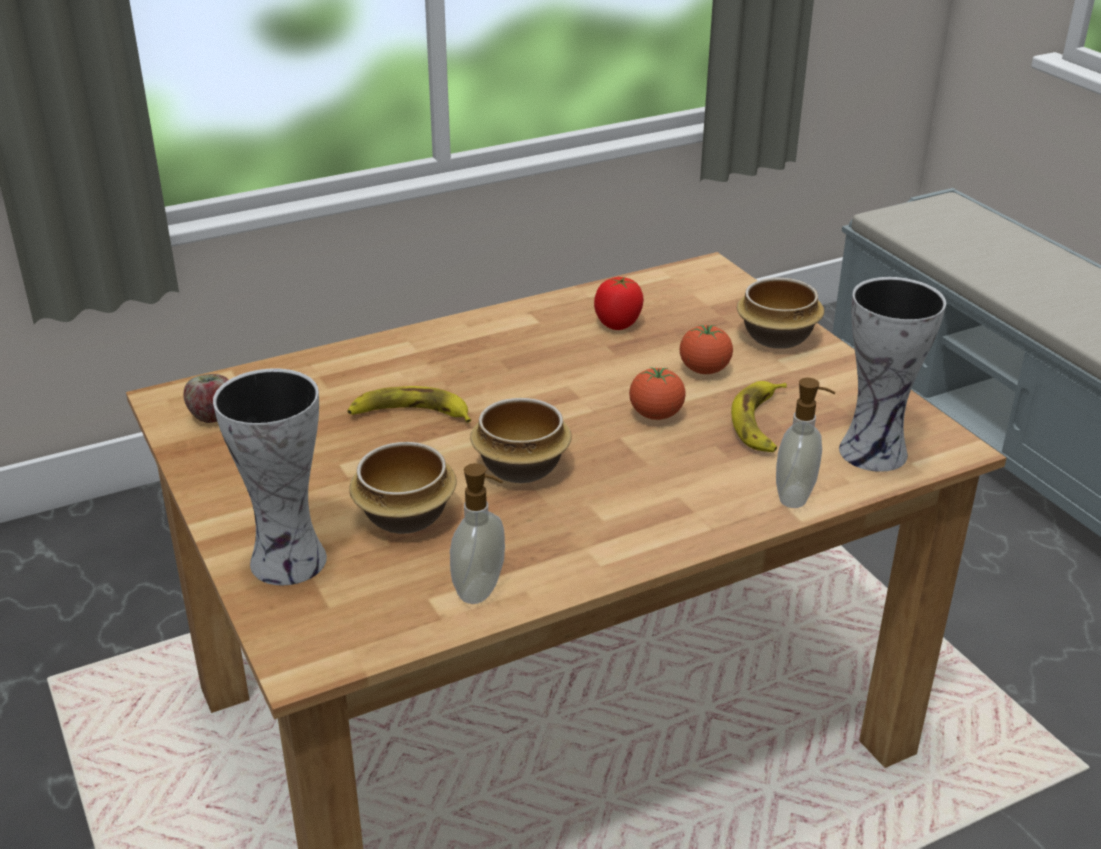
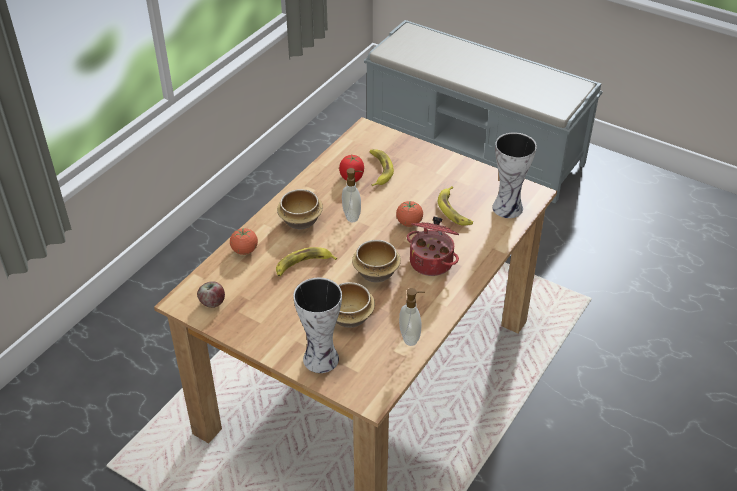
camera: 30 degrees left, 10 degrees up
(642, 485) = (432, 261): none -> cooking pot
(676, 327) = (379, 170): none -> banana
(704, 370) = (410, 190): tomato -> tomato (244, 250)
(778, 338) = (427, 160): bowl -> bowl (301, 221)
(796, 496) = (494, 242): soap dispenser -> soap dispenser (352, 216)

